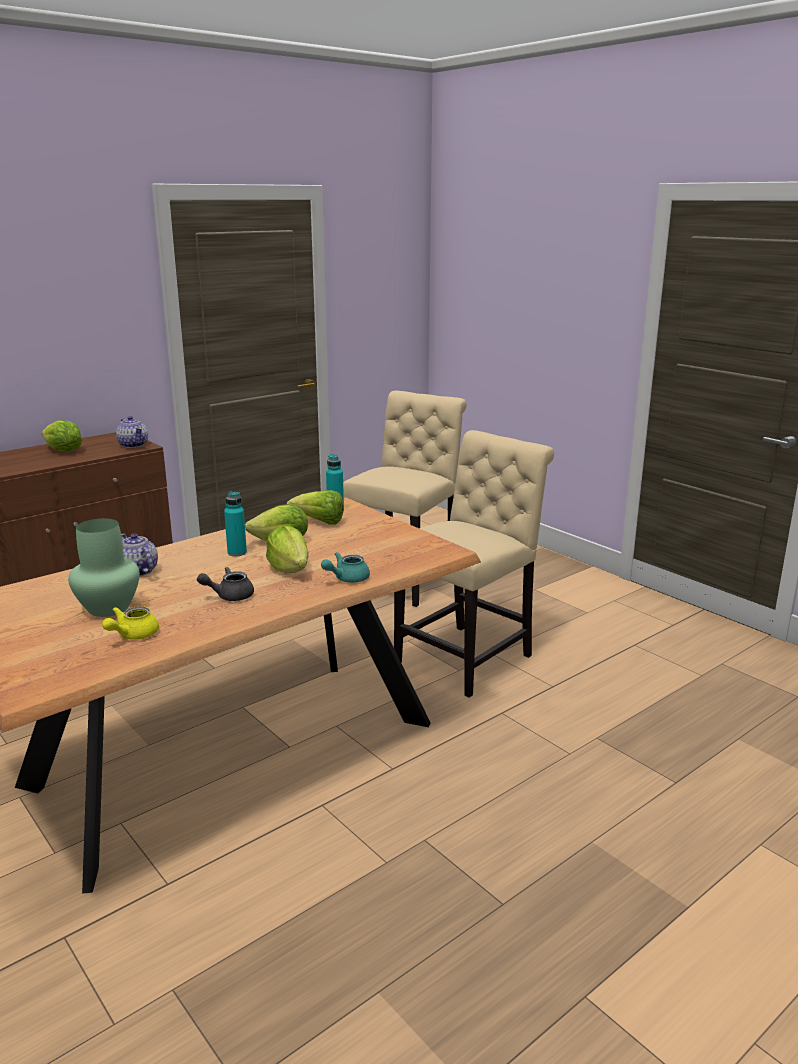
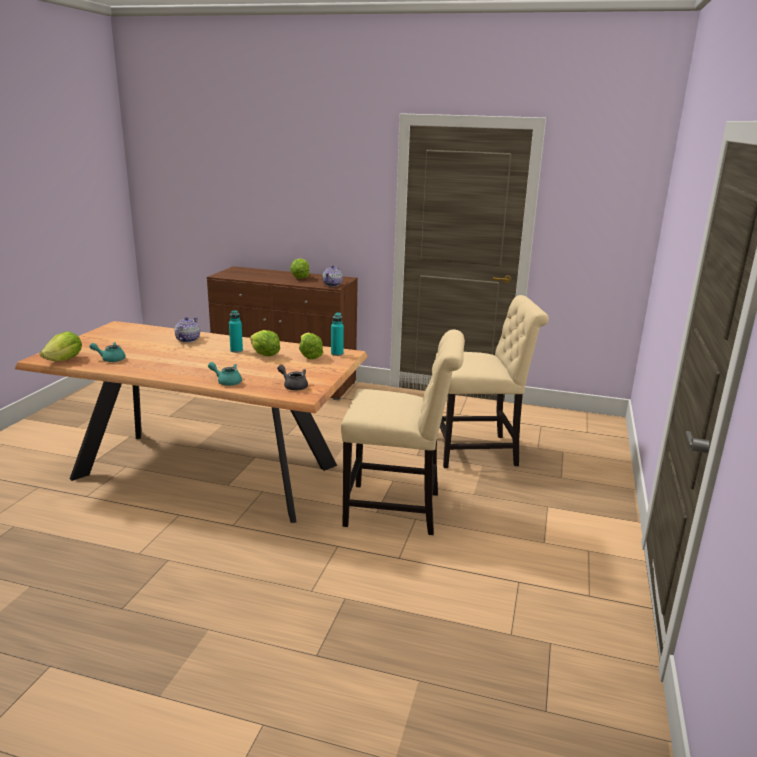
camera: 55 degrees right, 0 degrees up
(109, 607) = (138, 347): green vase -> none
(133, 635) = (110, 359): yellow teapot -> turquoise teapot
(229, 596) = (175, 364): grey teapot -> grey teapot (293, 386)
(289, 569) = (226, 366): lettuce -> lettuce (65, 360)

